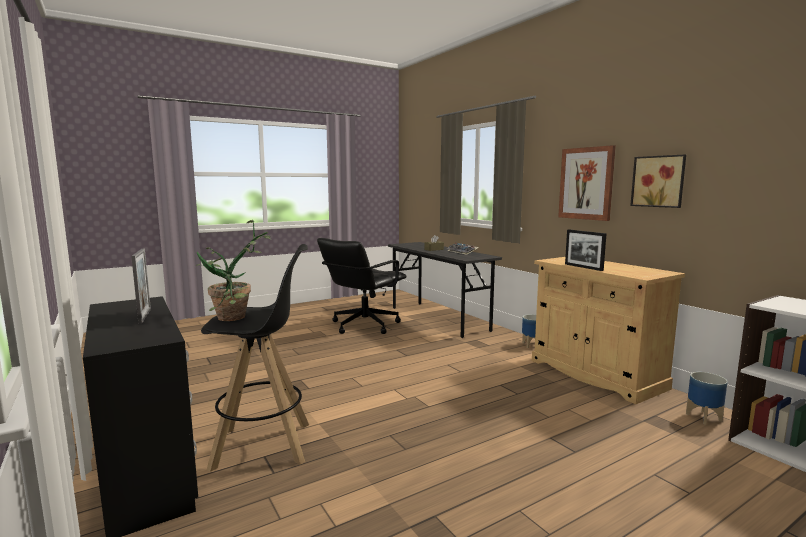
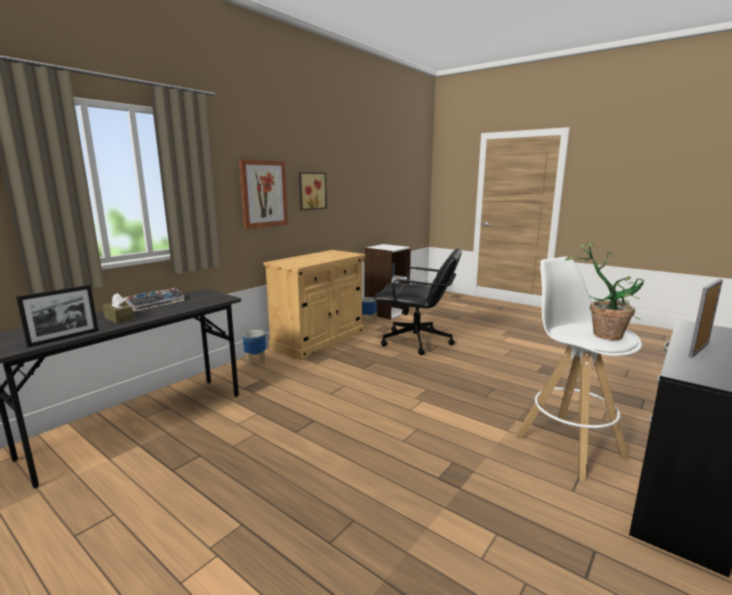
camera: 110 degrees left, 5 degrees up
(264, 445) = (568, 445): black stool -> white stool
(363, 325) = (171, 494): black office chair -> black office chair (417, 342)
(583, 267) = (327, 260): picture frame -> picture frame (64, 338)

